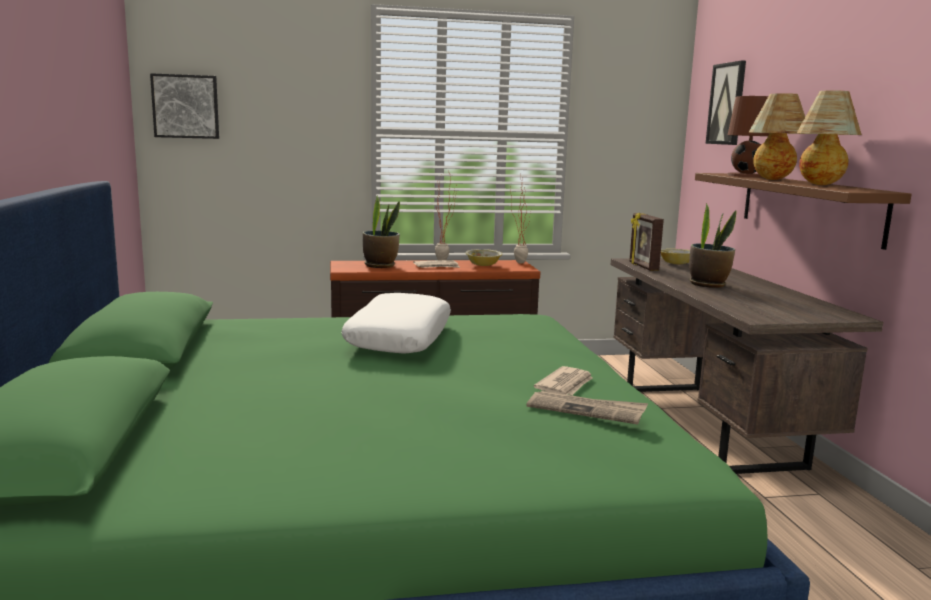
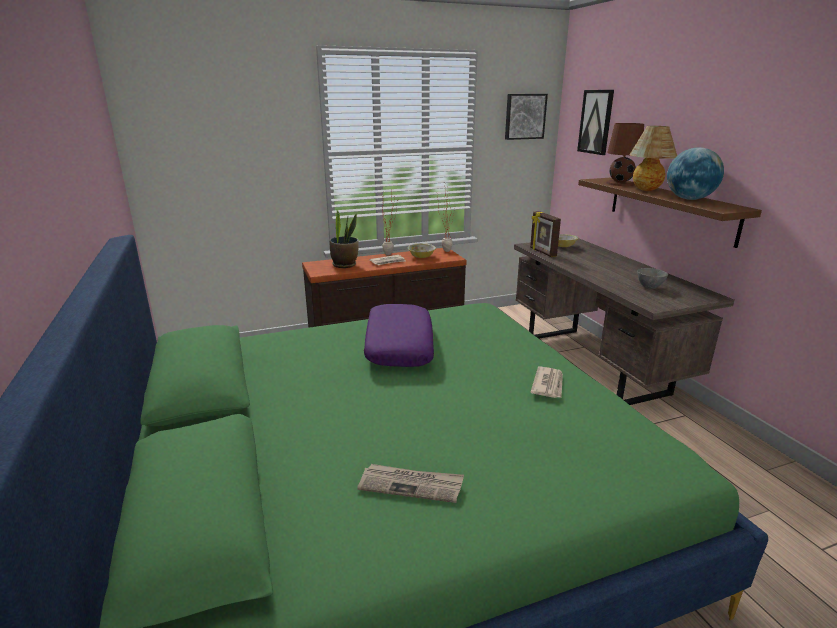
camera: 10 degrees left, 10 degrees up
(186, 106) = (165, 143): picture -> picture (524, 116)
(399, 338) = (398, 345): white pillow -> purple pillow
(586, 410) = (582, 414): newspaper -> newspaper (411, 485)
(708, 284) = (598, 269): potted plant -> none
(767, 303) = (650, 287): none -> grey bowl
(821, 185) = (689, 199): table lamp -> globe

